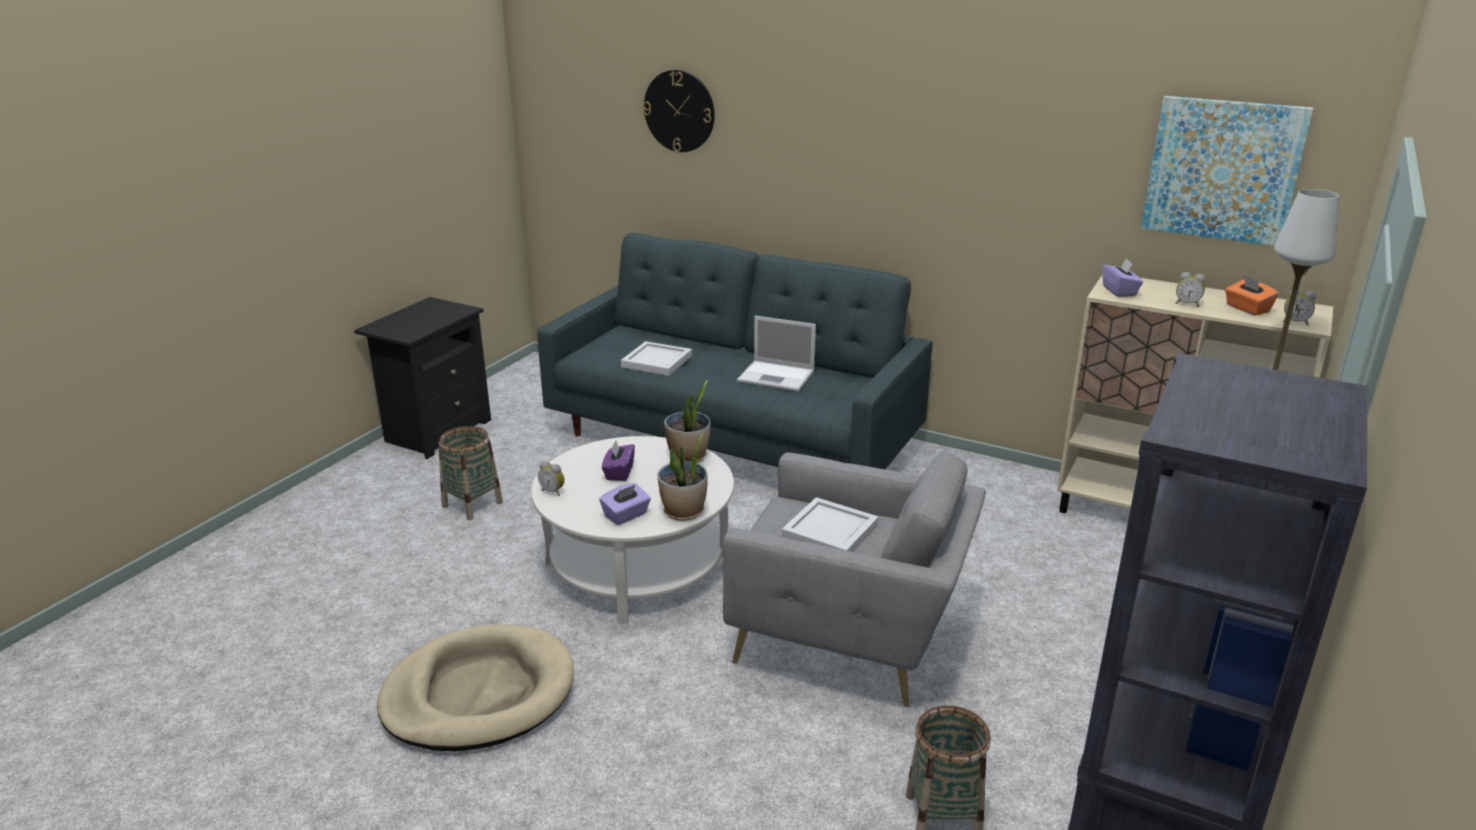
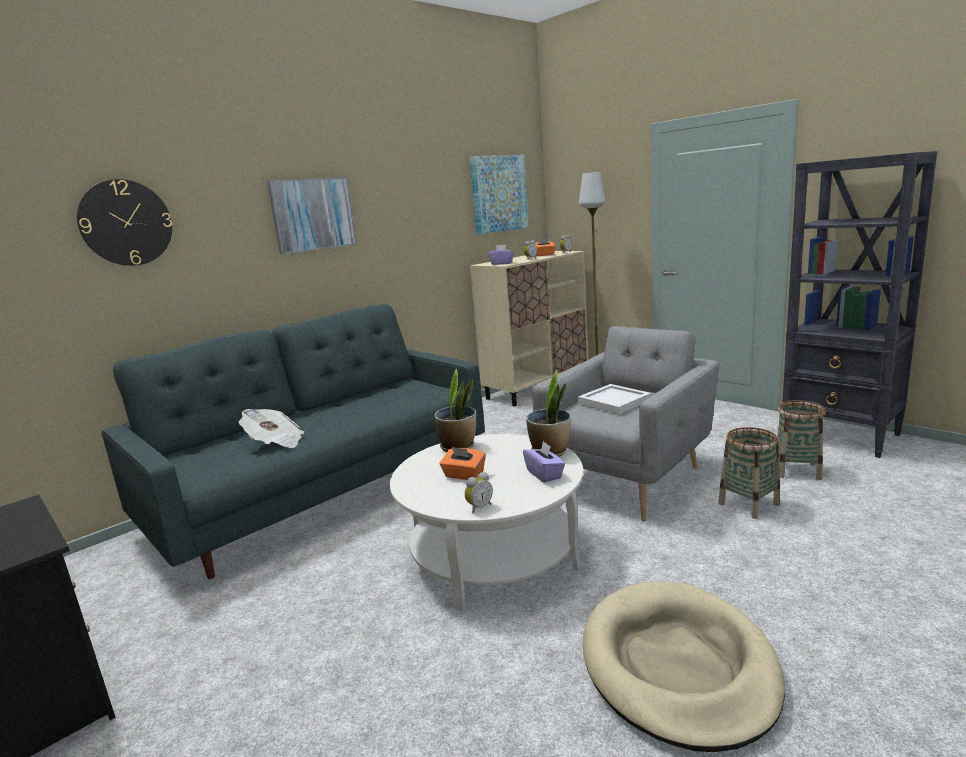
camera: 70 degrees left, 10 degrees down
(472, 504) = (288, 668): basket -> basket (748, 504)
(619, 472) = (464, 475): purple tissue box -> orange tissue box
(657, 362) = (275, 442): white tray -> newspaper
(777, 376) = (366, 403): laptop -> none
(862, 138) = (313, 214): none -> picture

